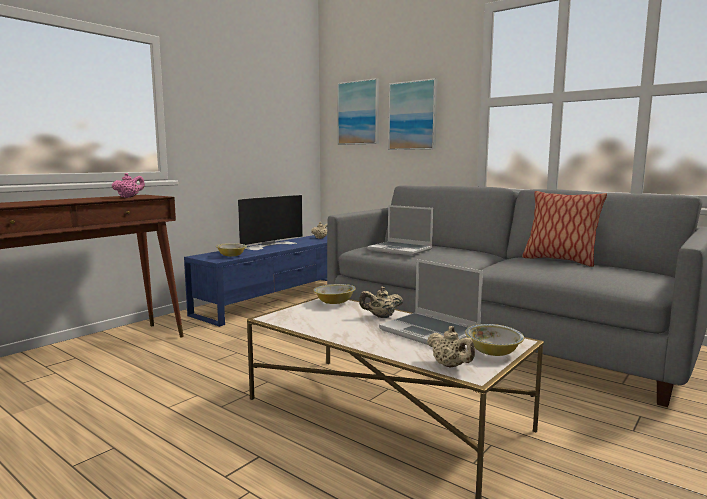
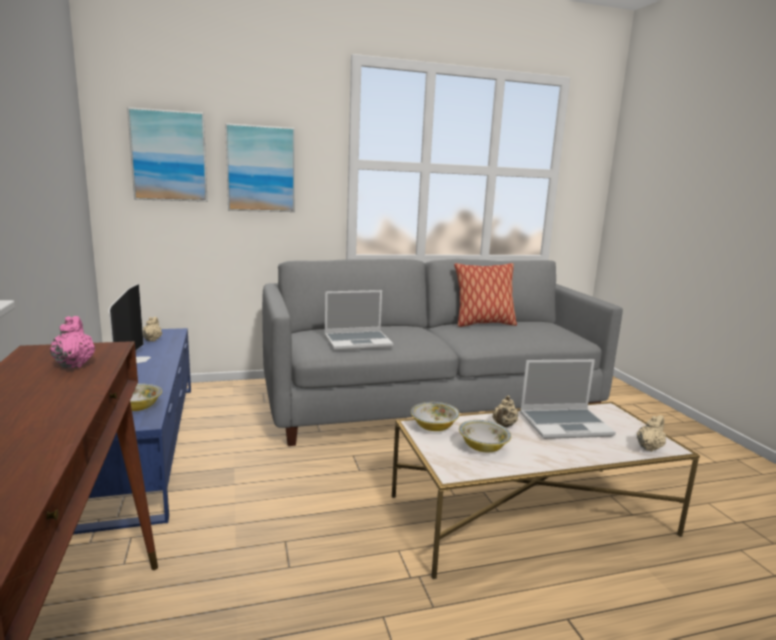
camera: 55 degrees left, 5 degrees up
(450, 366) = (649, 447): beige teapot -> beige teapot turned 45 degrees counterclockwise
(493, 352) = (627, 424): bowl -> bowl (483, 447)

